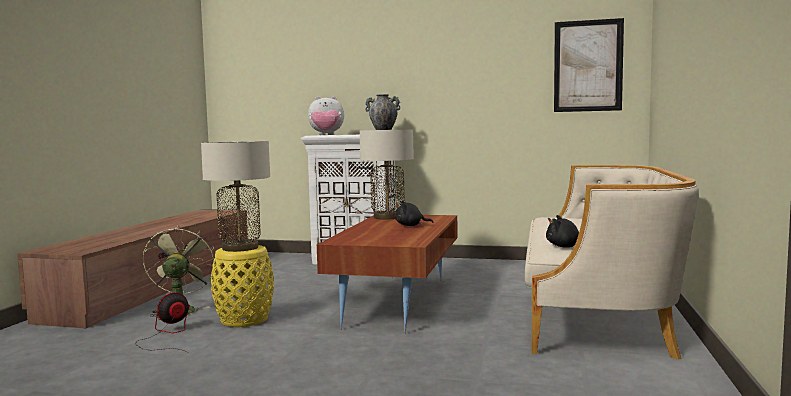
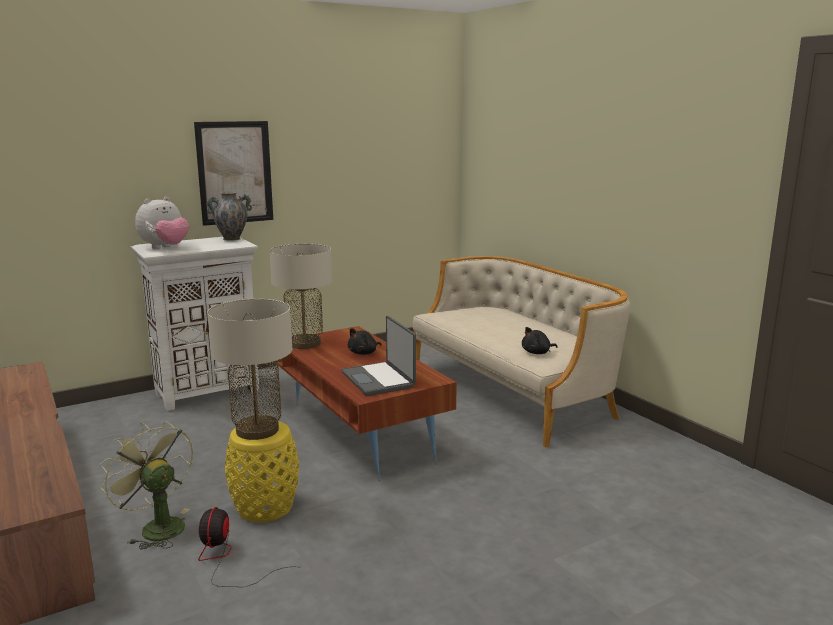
camera: 45 degrees left, 10 degrees up
(373, 237) = (379, 380): none -> laptop
(588, 66) = (416, 154): picture -> picture (235, 172)

